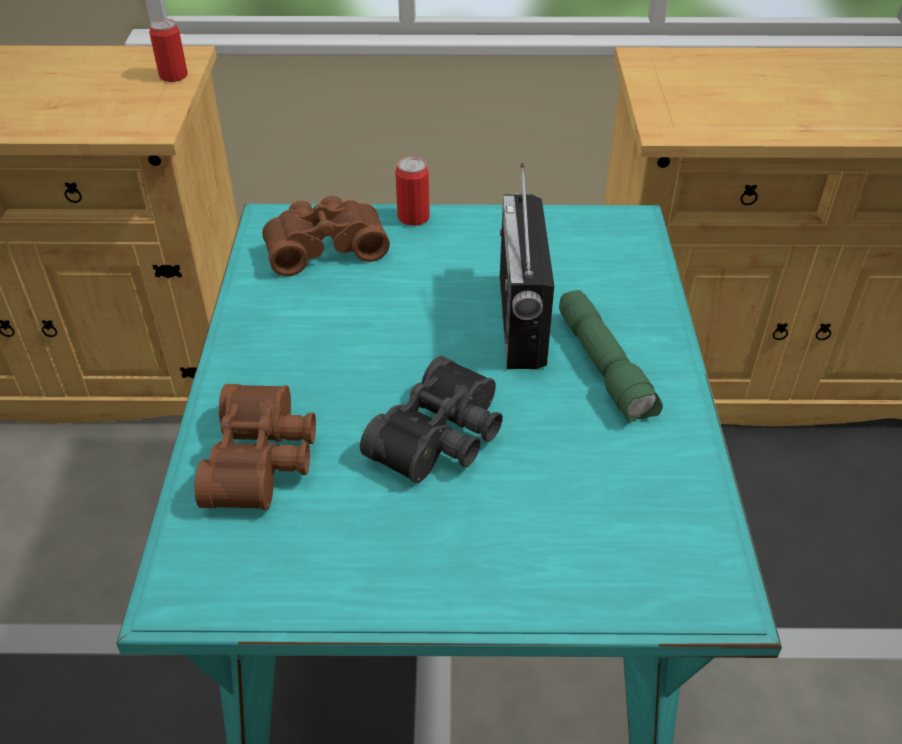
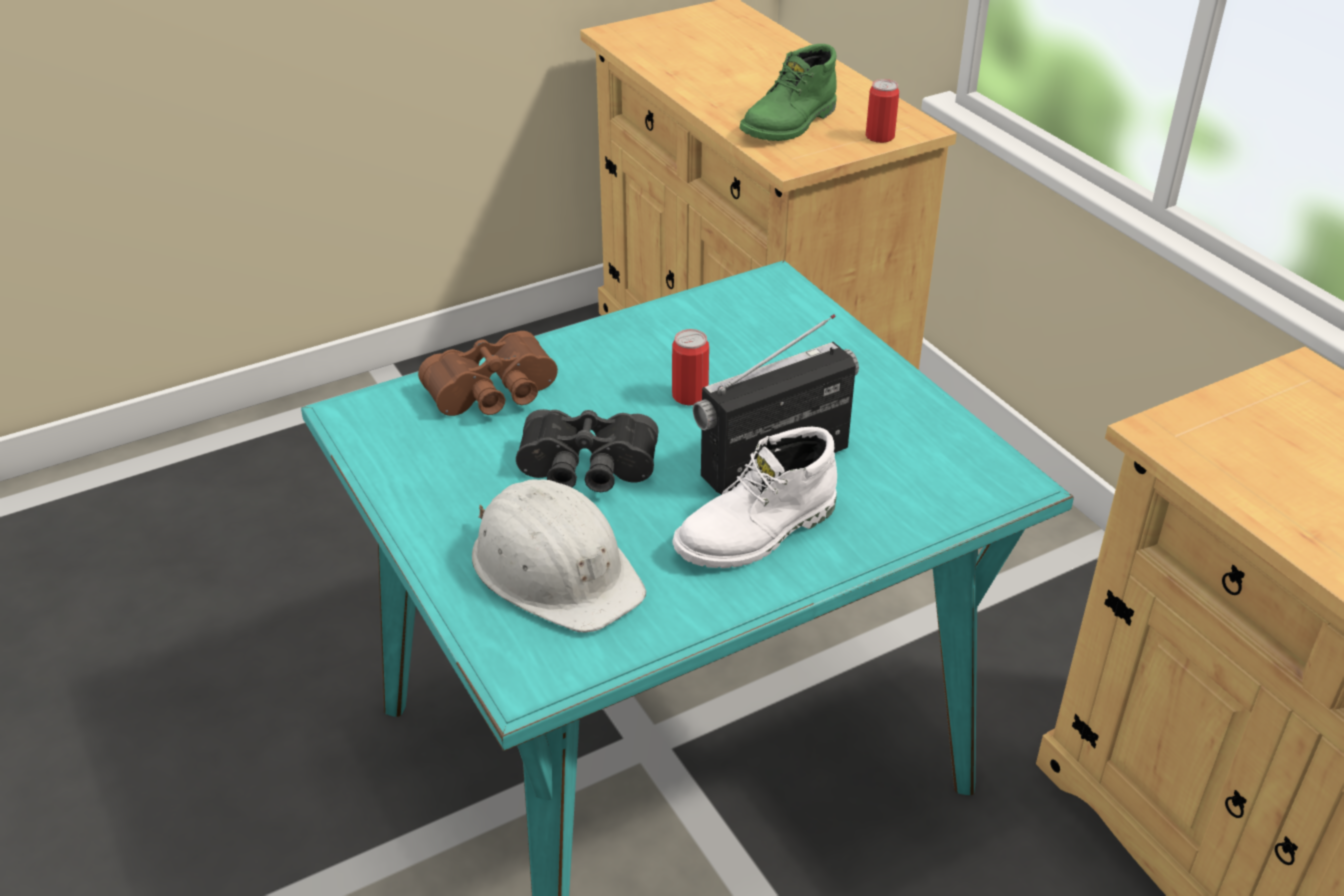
camera: 60 degrees right, 5 degrees down
(91, 105) = (790, 124): none -> green boot
(325, 247) = (766, 320): brown binoculars -> none
(413, 217) = (861, 349): can -> can (690, 395)
(572, 515) = (556, 569): none -> white hard hat
(605, 367) = (758, 533): green flashlight -> white boot

